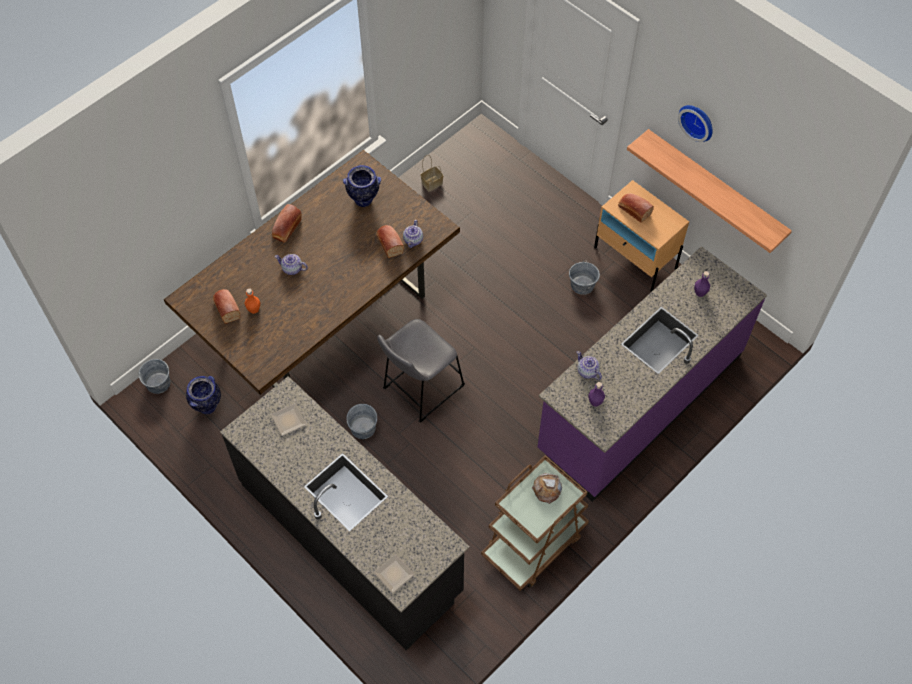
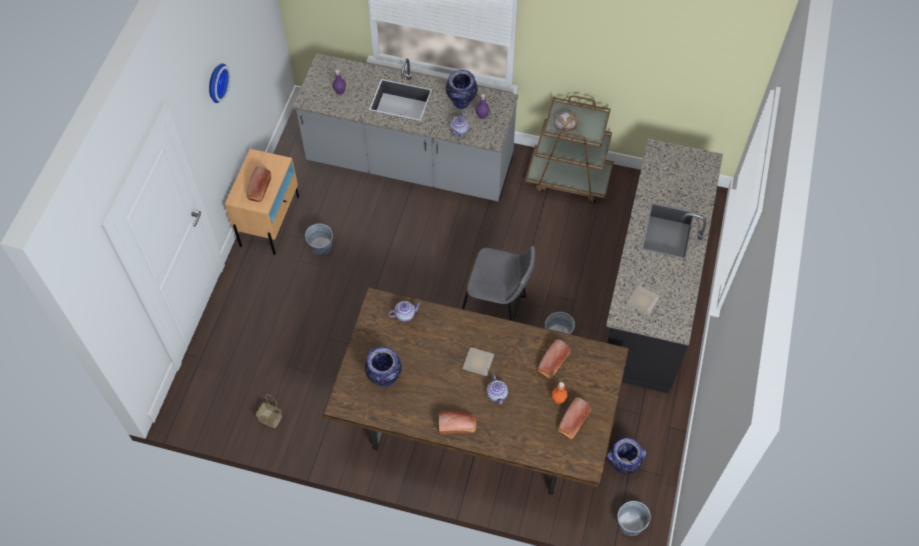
camera: 120 degrees left, 0 degrees up
(389, 243) = (420, 331): bread -> bread (552, 364)
(394, 575) = (703, 169): plate -> plate (479, 362)
(623, 391) = (461, 103): none -> vase
(639, 402) = (409, 164): purple counter -> grey counter
(715, 188) = (241, 99): shelf -> none

